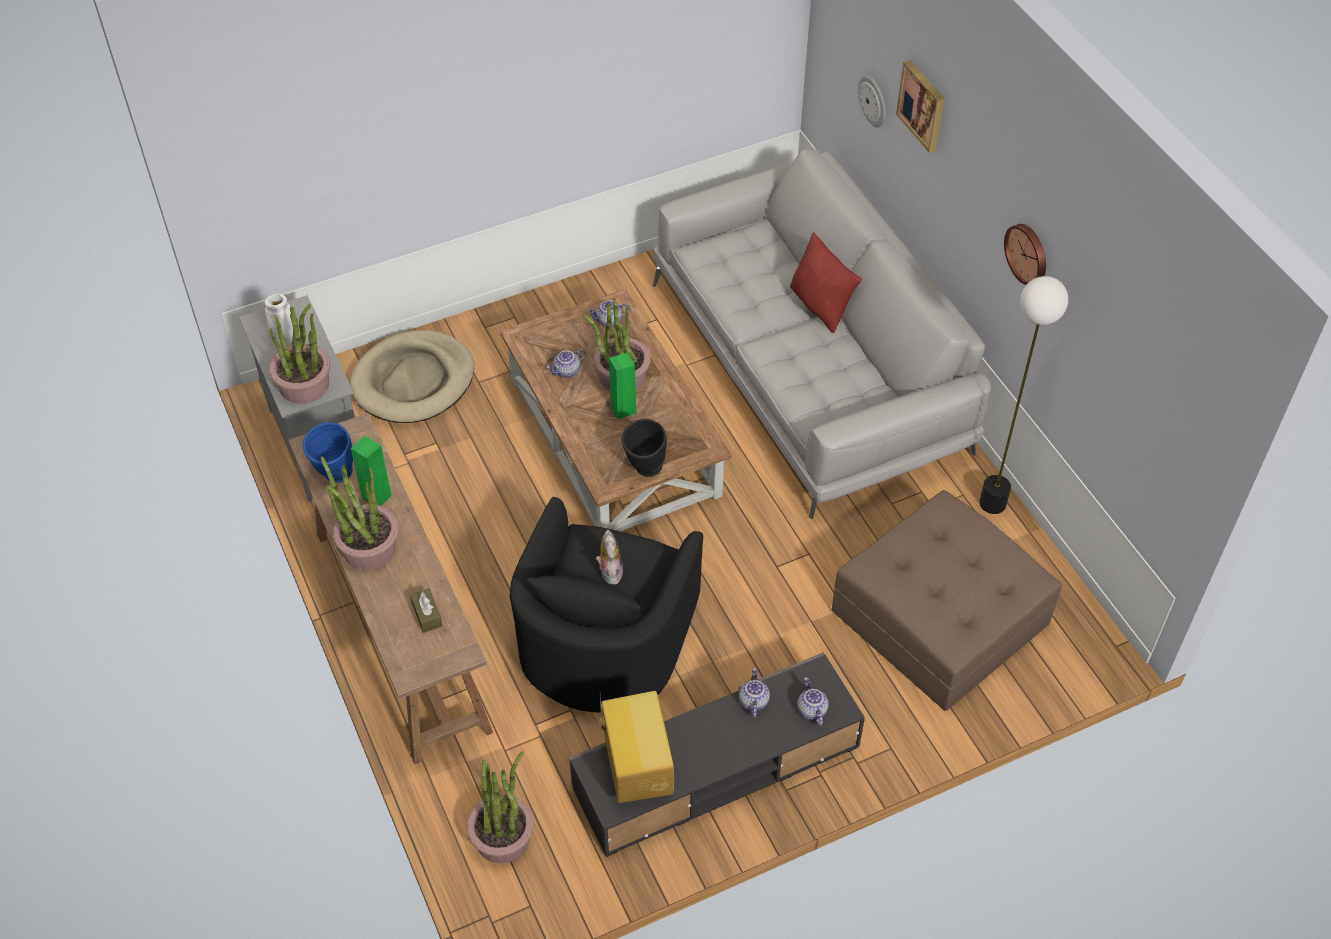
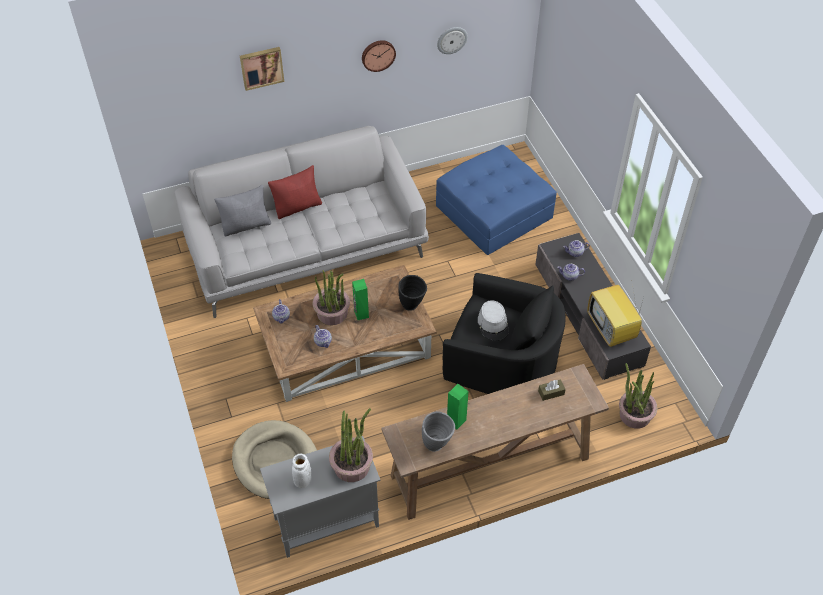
camera: 85 degrees left, 0 degrees up
(335, 477) = (438, 445): blue vase -> grey vase
(368, 547) = (498, 424): potted plant -> none
(609, 572) = (493, 324): plush toy -> grey hat
(635, 766) = (612, 330): television -> television turned 105 degrees counterclockwise
(771, 253) = (246, 225): none -> grey pillow
(873, 101) = (213, 107): wall clock -> wall clock (451, 40)
(939, 617) = (494, 212): brown ottoman -> blue ottoman
(993, 503) = (420, 179): floor lamp -> none

